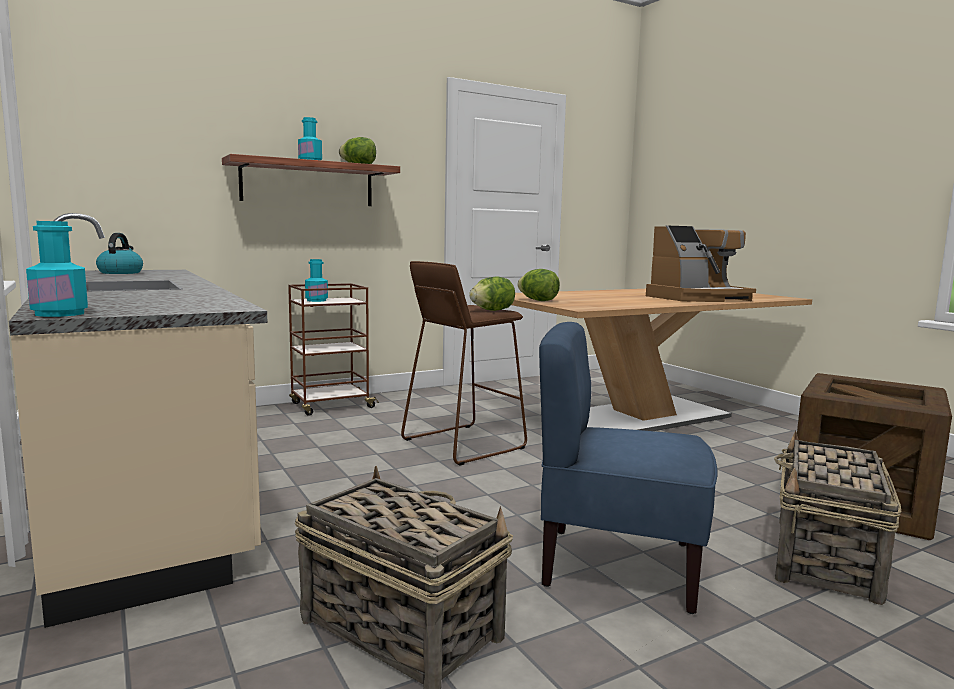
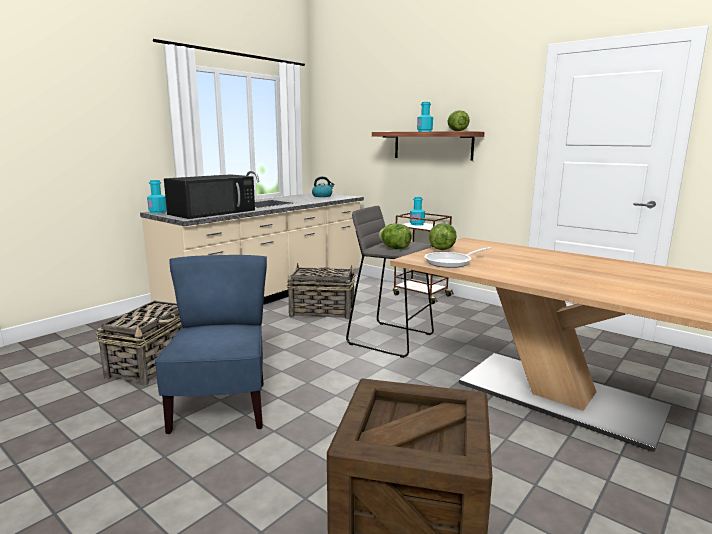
camera: 70 degrees right, 5 degrees up
(178, 299) = (213, 212): none -> black microwave
(463, 444) = (390, 339): brown stool -> grey stool
(603, 304) = (451, 262): none -> frying pan
(698, 298) = (606, 286): coffee machine -> none
(825, 559) = (257, 495): basket -> basket (321, 311)

